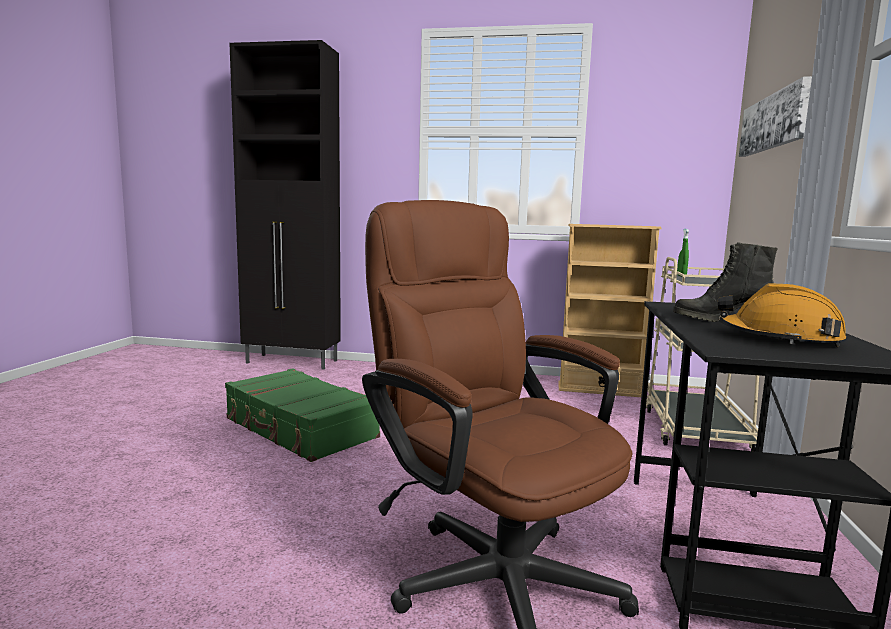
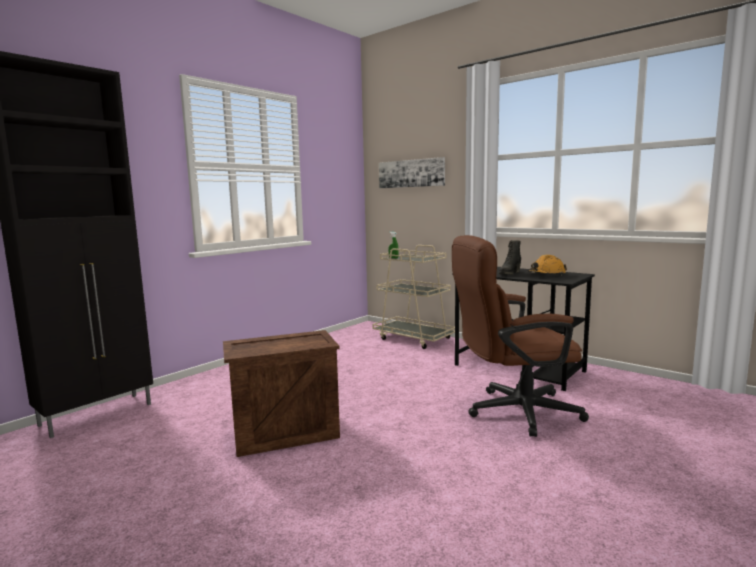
camera: 60 degrees left, 0 degrees up
(300, 429) = (286, 432): green suitcase -> crate
(600, 390) = (339, 339): beige bookcase -> none

